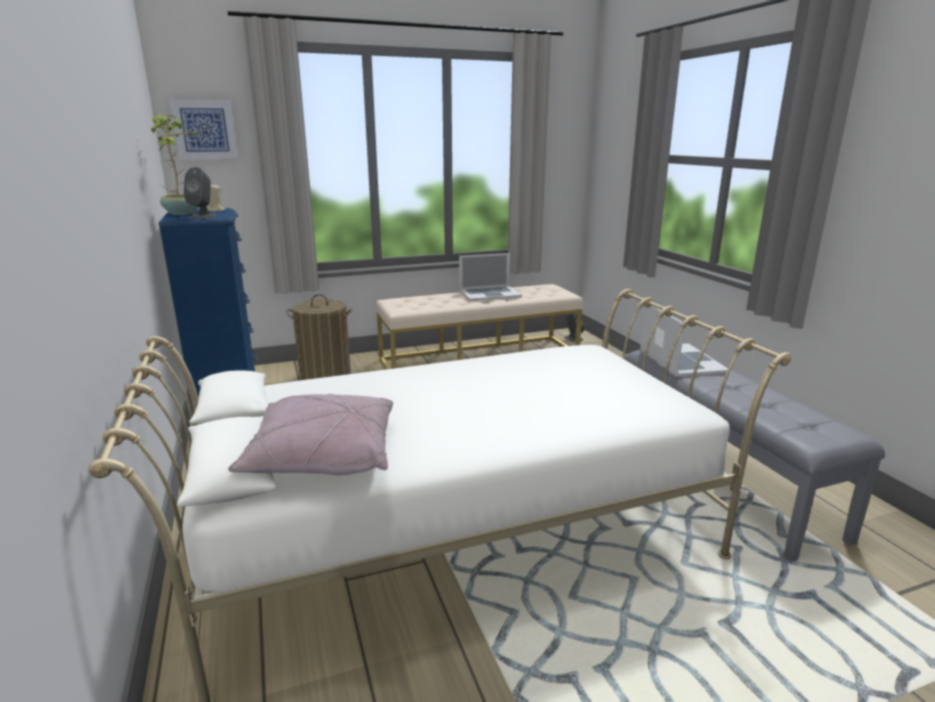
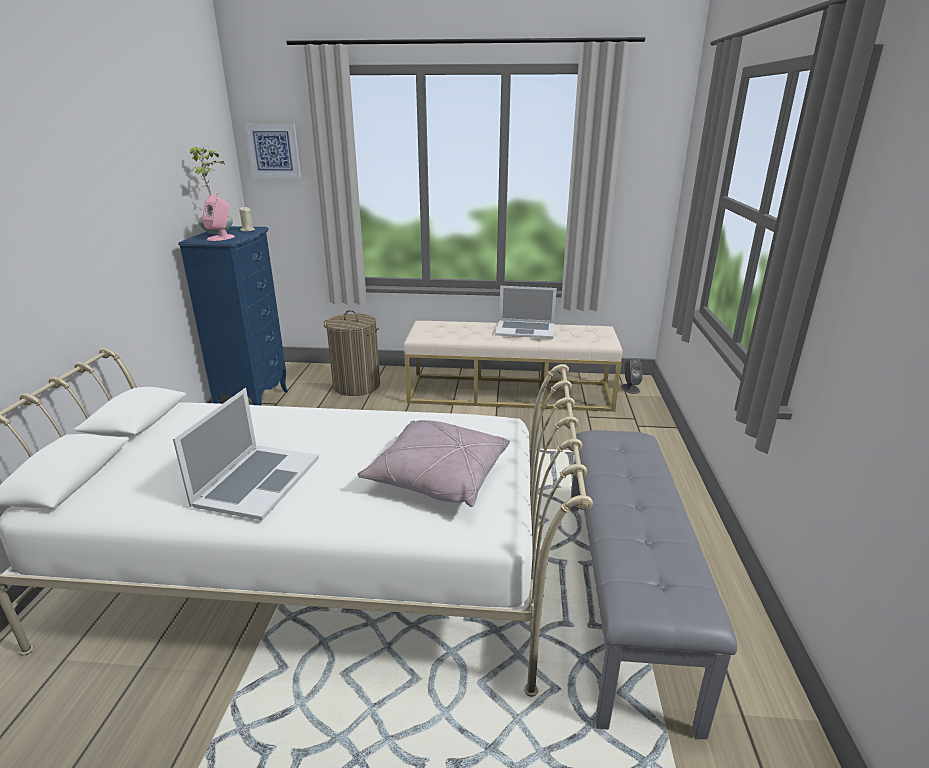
camera: 25 degrees right, 5 degrees up
(203, 216) = (221, 238): grey speaker -> pink speaker
(323, 457) = (124, 486): purple pillow -> purple pillow (438, 477)
(681, 360) = (622, 455): laptop -> laptop (257, 480)

